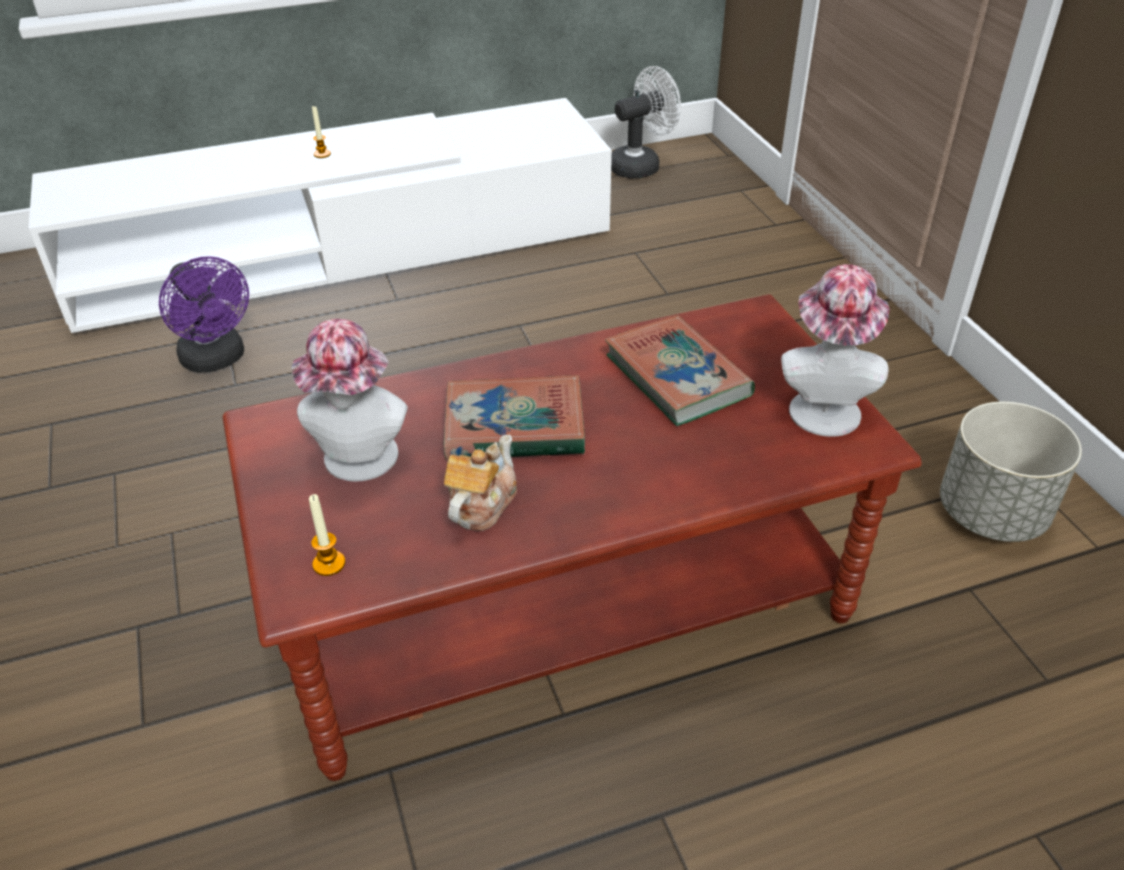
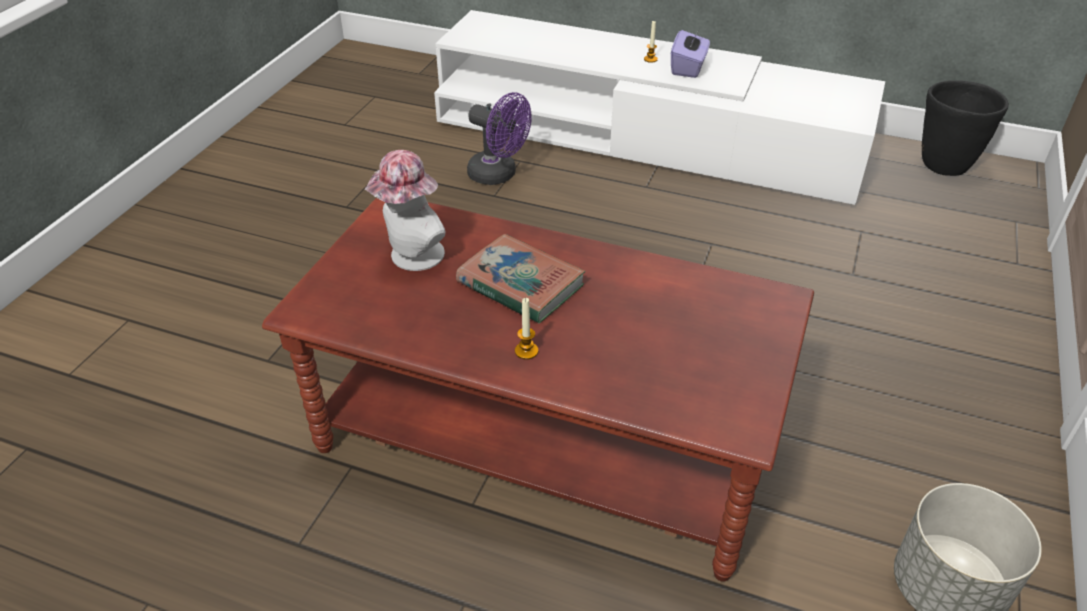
camera: 40 degrees right, 0 degrees up
(217, 360) = (499, 175): purple fan -> purple fan turned 60 degrees counterclockwise
(329, 564) = (333, 303): candle -> candle (526, 351)
(373, 149) = (688, 68): none -> purple tissue box
(481, 504) = (445, 318): teapot -> none
(641, 165) = (944, 165): white fan -> black planter
(677, 376) = (664, 310): book -> none
(823, 406) = (743, 386): hat -> none

